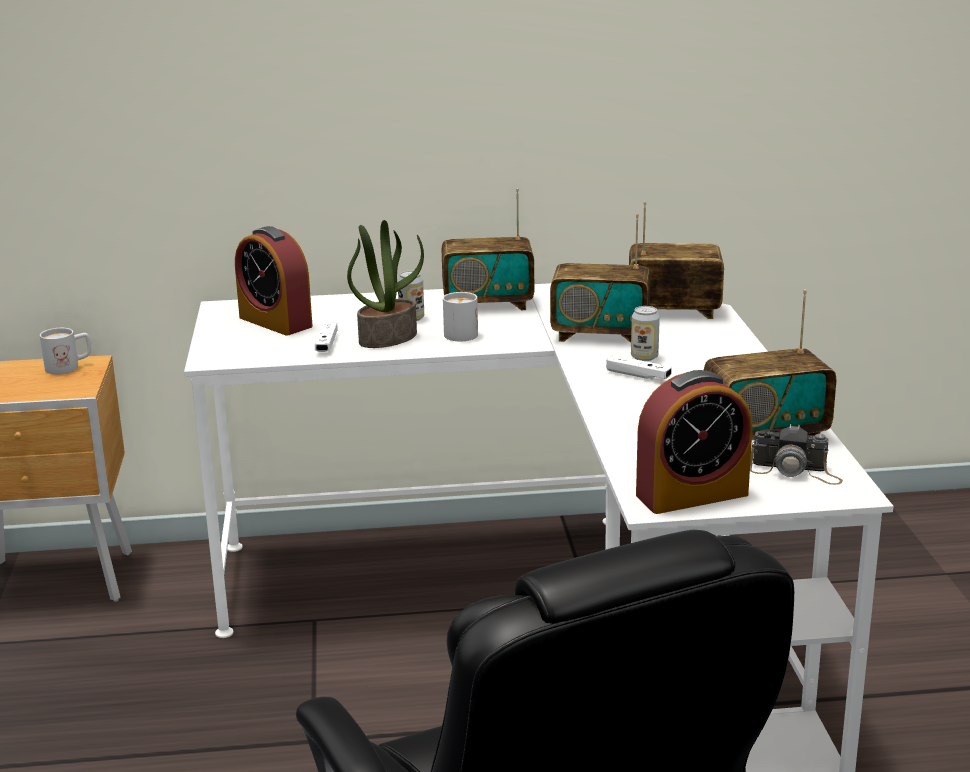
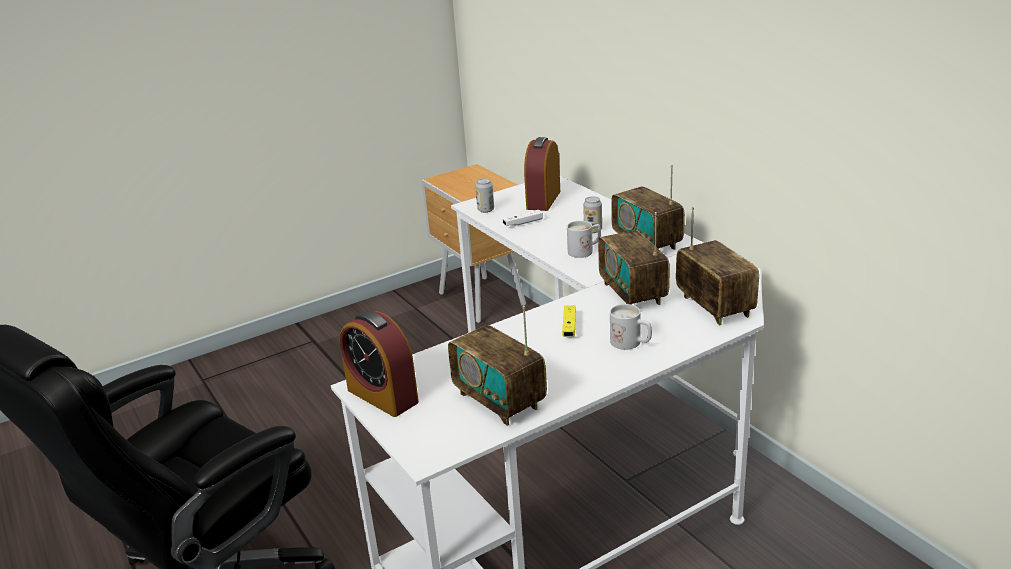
camera: 65 degrees right, 5 degrees up
(69, 367) = (496, 185): white mug -> white mug (631, 343)
(388, 338) = (552, 234): potted plant -> none
(638, 375) = (569, 327): white game controller -> yellow game controller
(644, 357) = (607, 320): can -> can (486, 210)
(795, 471) = (446, 427): camera -> none

